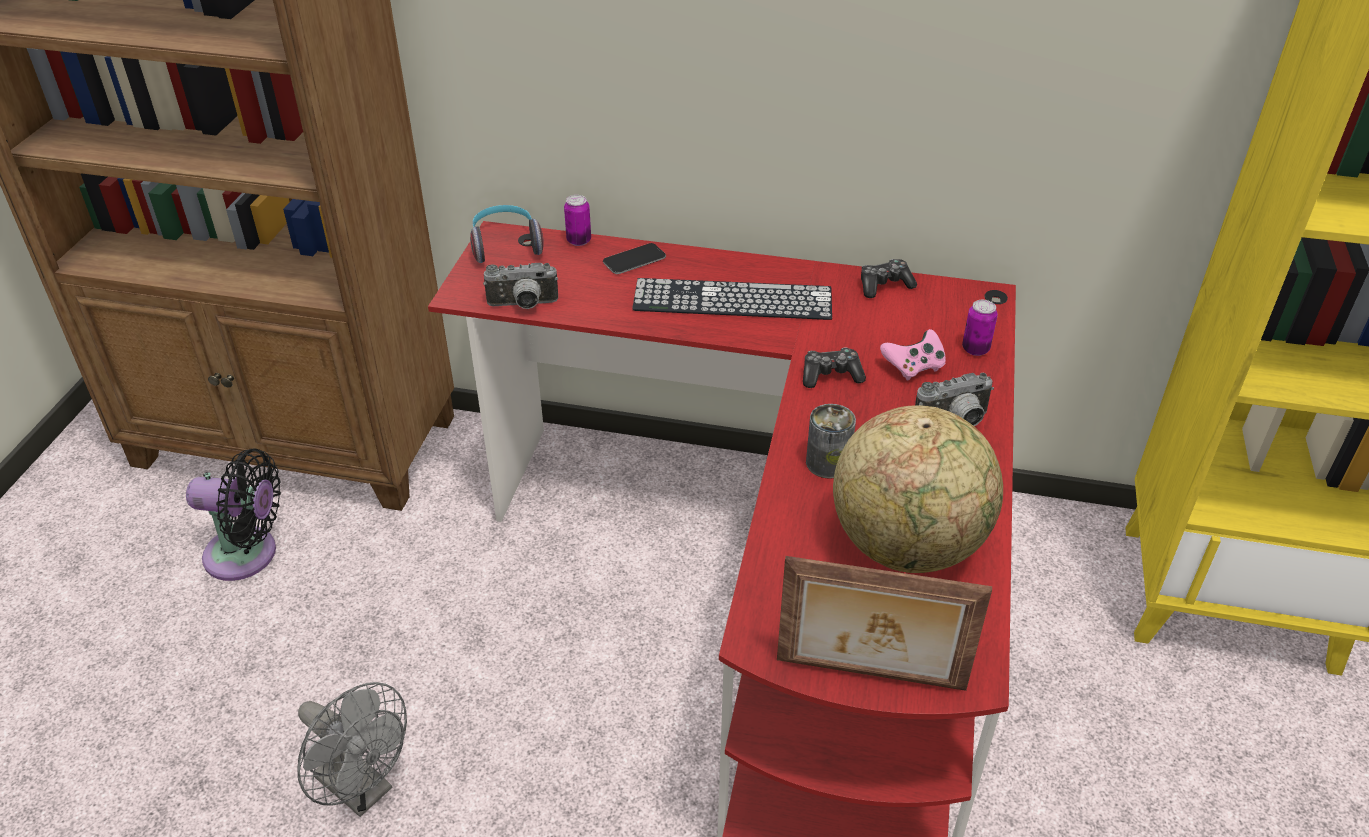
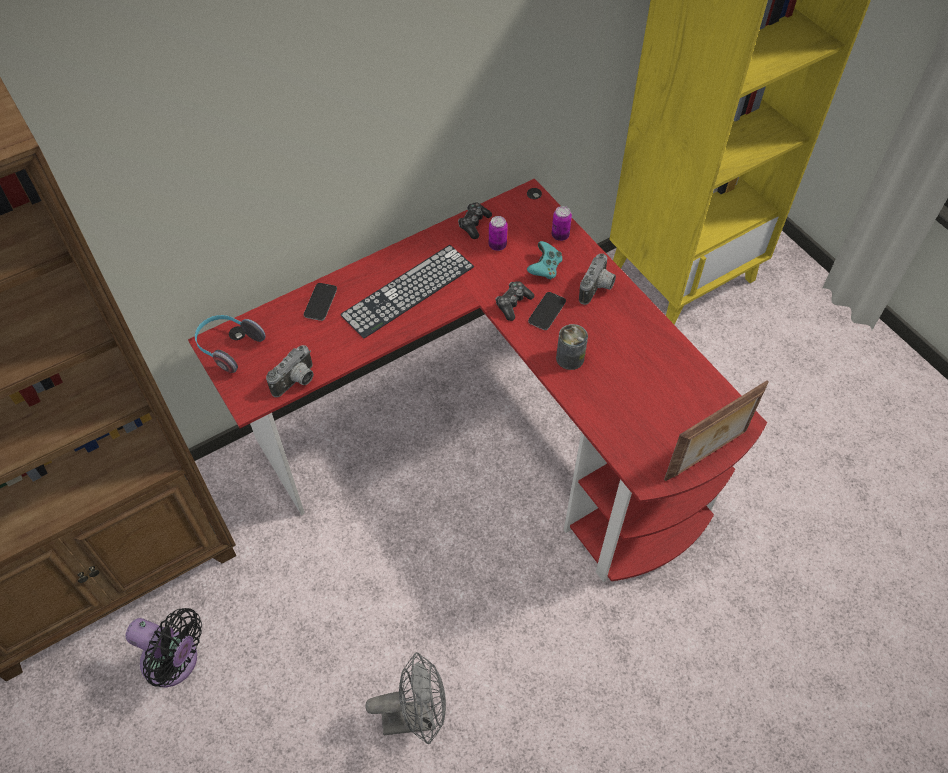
camera: 45 degrees left, 15 degrees up
(248, 555) = (175, 662): black fan -> black fan turned 60 degrees clockwise
(579, 241) = (269, 312): can -> can (497, 245)
(860, 405) = (547, 311): none -> phone
(907, 545) = (651, 375): globe -> none
(913, 367) = (545, 269): pink game controller -> turquoise game controller

